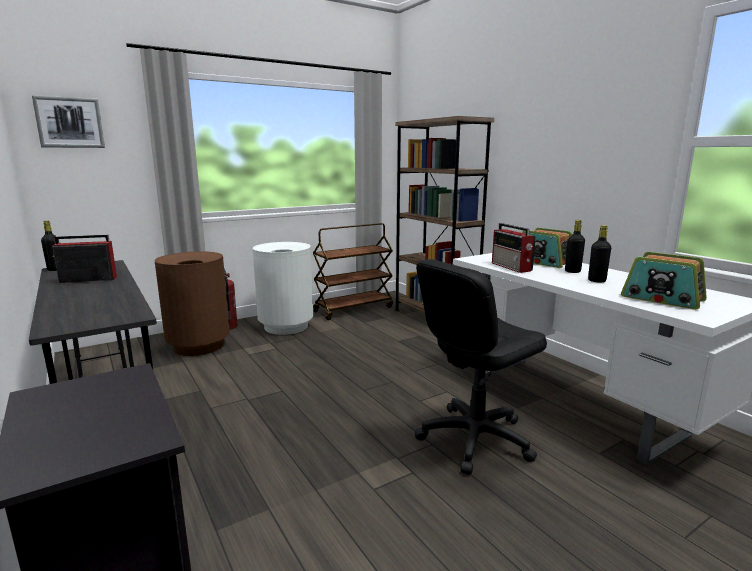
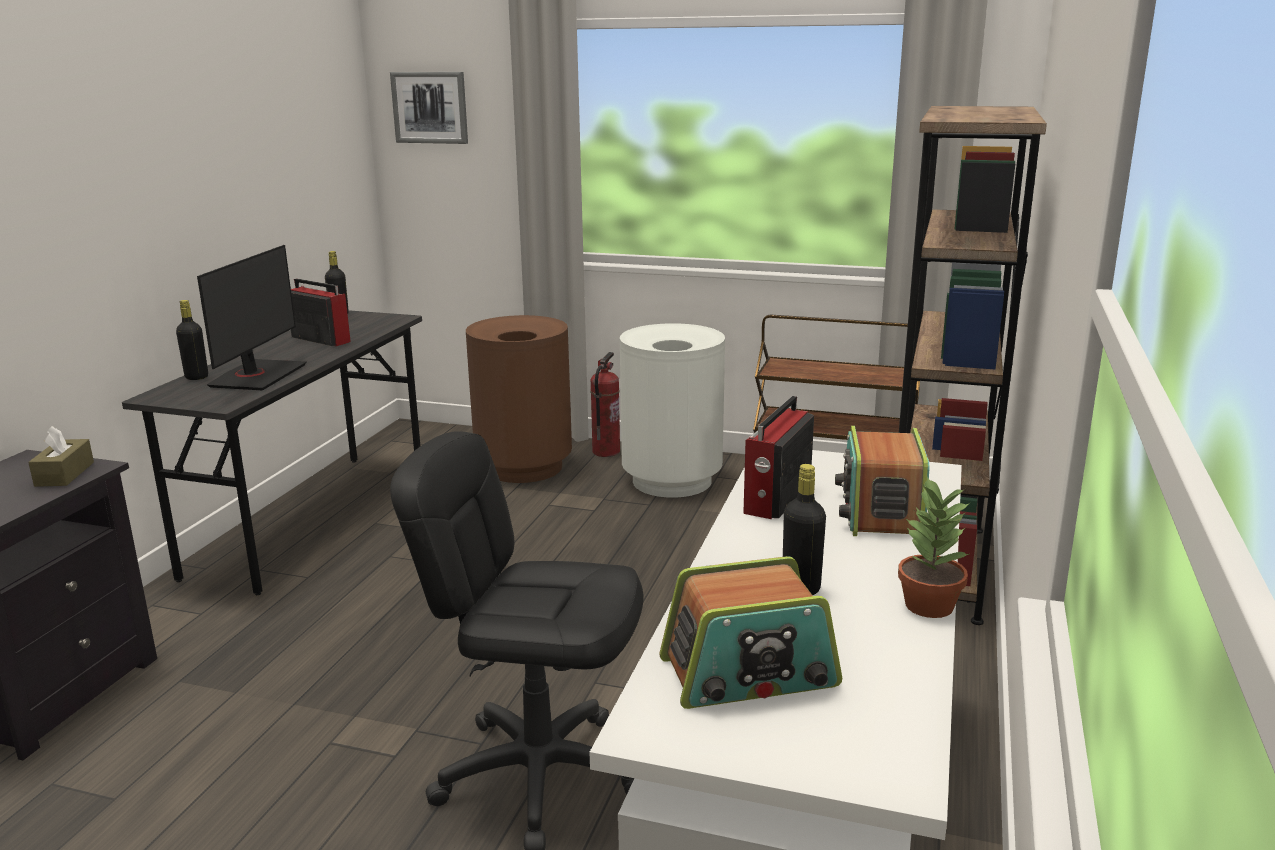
camera: 50 degrees right, 5 degrees up
(106, 301) = (257, 376): none -> monitor
(117, 385) = (64, 474): none -> brown tissue box
(572, 271) = (844, 552): black bottle -> black bottle (196, 377)
(625, 274) = (927, 605): none -> potted plant
(662, 299) = (749, 673): radio -> radio turned 105 degrees counterclockwise

